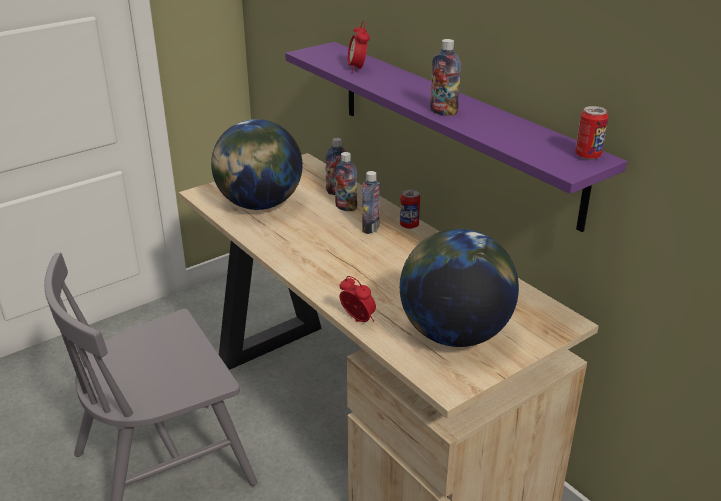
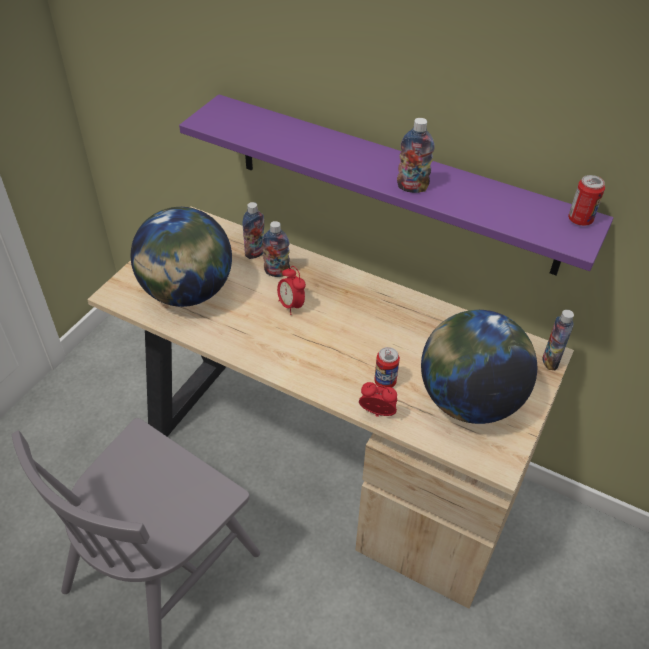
camera: 25 degrees left, 15 degrees up
(358, 69) = (279, 137): alarm clock -> alarm clock (291, 305)
(370, 228) = (317, 293): bottle -> bottle (550, 361)
(409, 225) = (350, 279): can -> can (385, 382)

